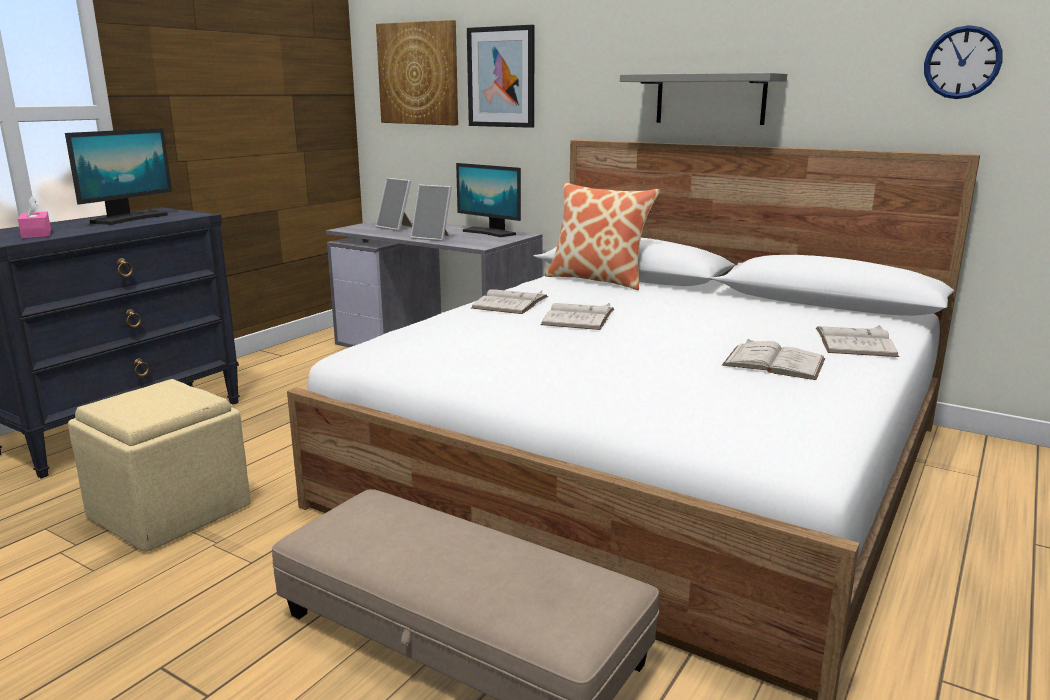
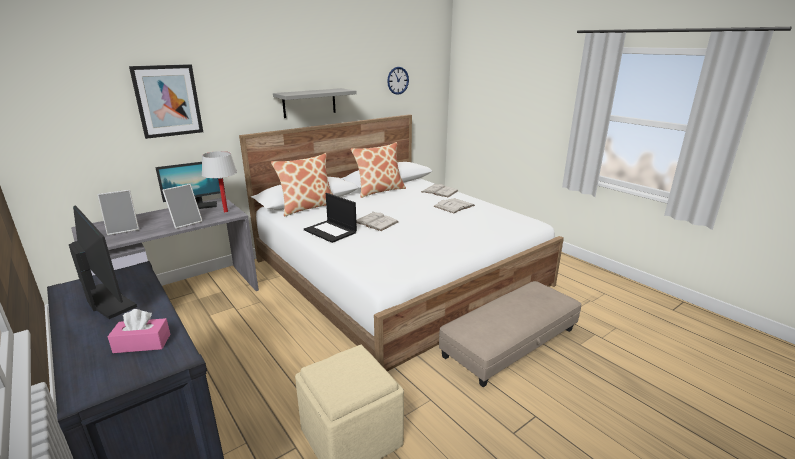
camera: 70 degrees left, 5 degrees up
(418, 74) = (76, 104): picture -> none
(487, 242) = (225, 211): none -> white table lamp
(510, 302) = (331, 231): white book -> laptop
(760, 302) = (379, 191): none -> pillow

